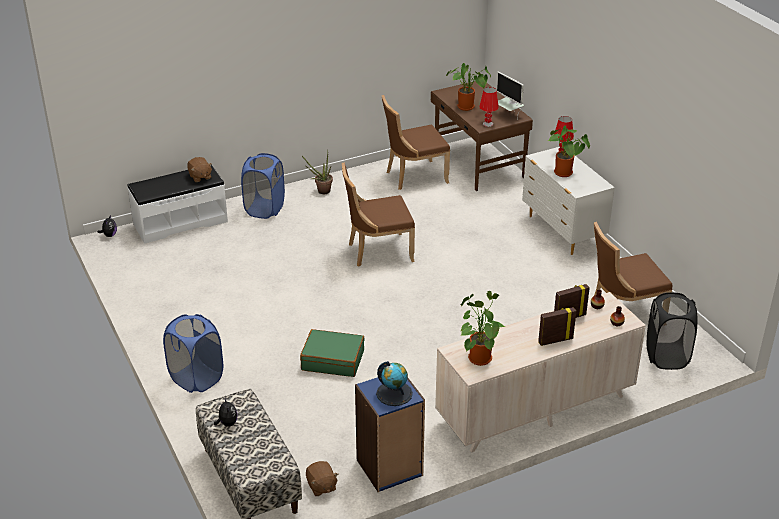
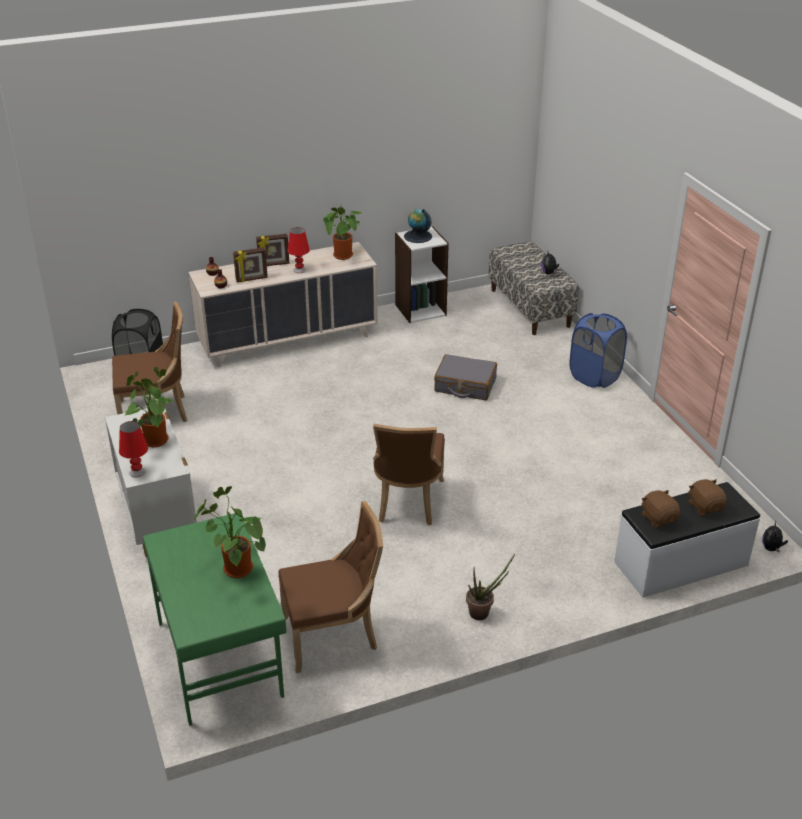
camera: 175 degrees left, 0 degrees up
(264, 209) = (565, 582): blue laundry basket -> none
(321, 486) = (474, 302): brown plush toy -> brown plush toy (705, 507)
(333, 360) = (465, 385): green suitcase -> grey suitcase
(377, 251) = (408, 502): brown chair -> brown chair turned 105 degrees clockwise
(389, 468) = (420, 309): blue bookcase -> white bookcase
(478, 165) = (220, 657): brown desk -> green desk
(488, 124) = (218, 527): red table lamp -> red table lamp (299, 270)
(509, 115) = (175, 545): monitor -> none

